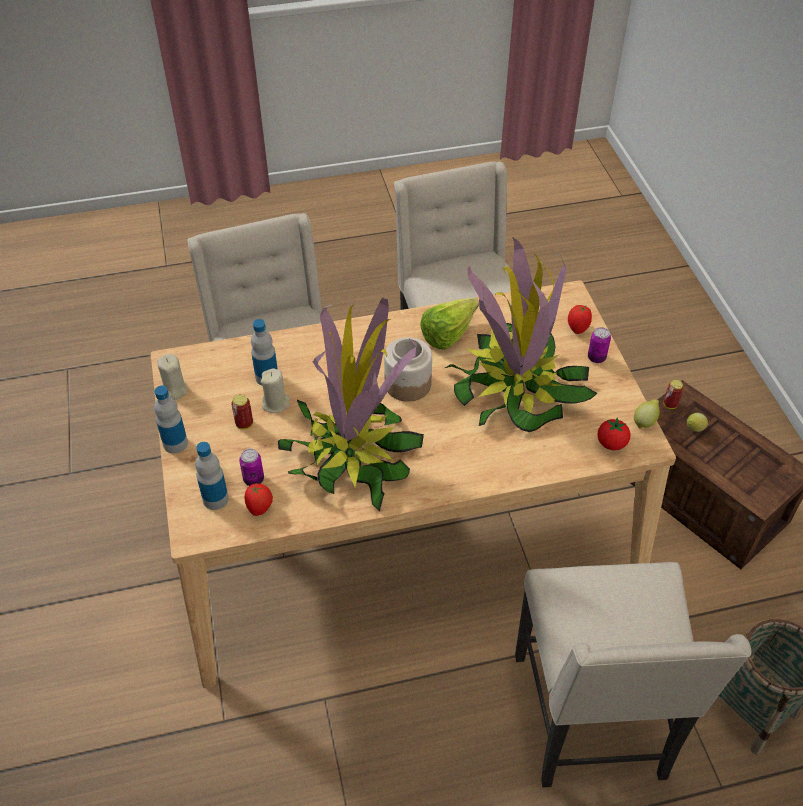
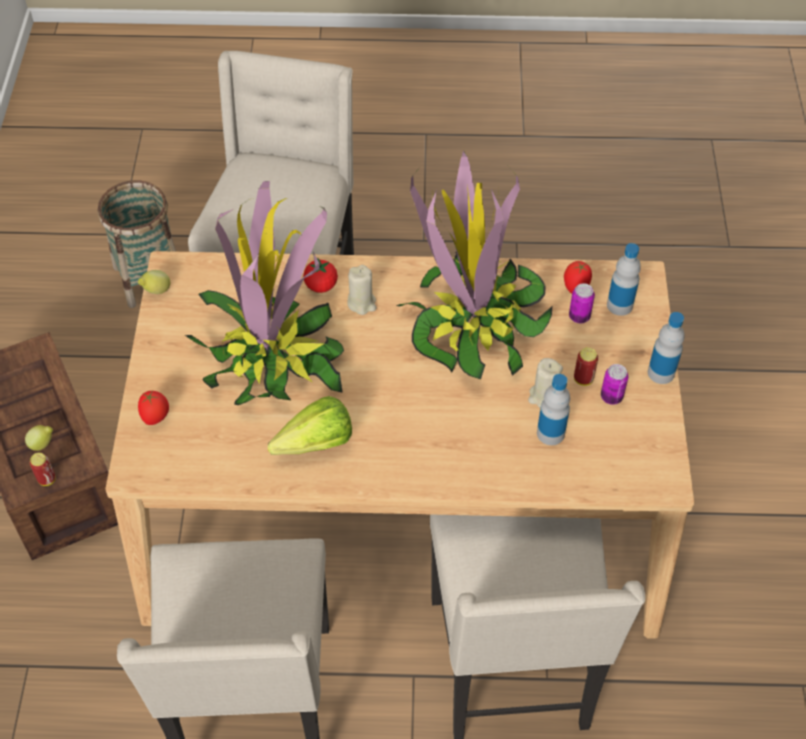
camera: 165 degrees left, 5 degrees up
(174, 390) = (663, 440): beige candle -> beige candle (362, 303)
(407, 384) = (389, 388): jar -> none
(596, 358) = (158, 374): can -> can (611, 397)
(611, 443) = (205, 277): tomato -> tomato (321, 286)

